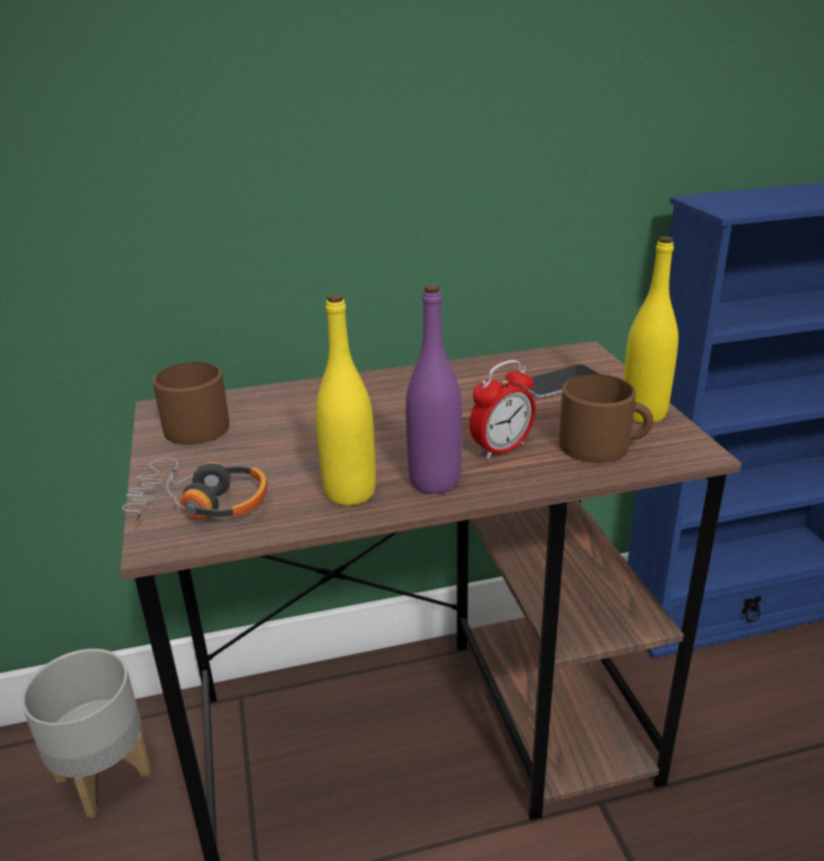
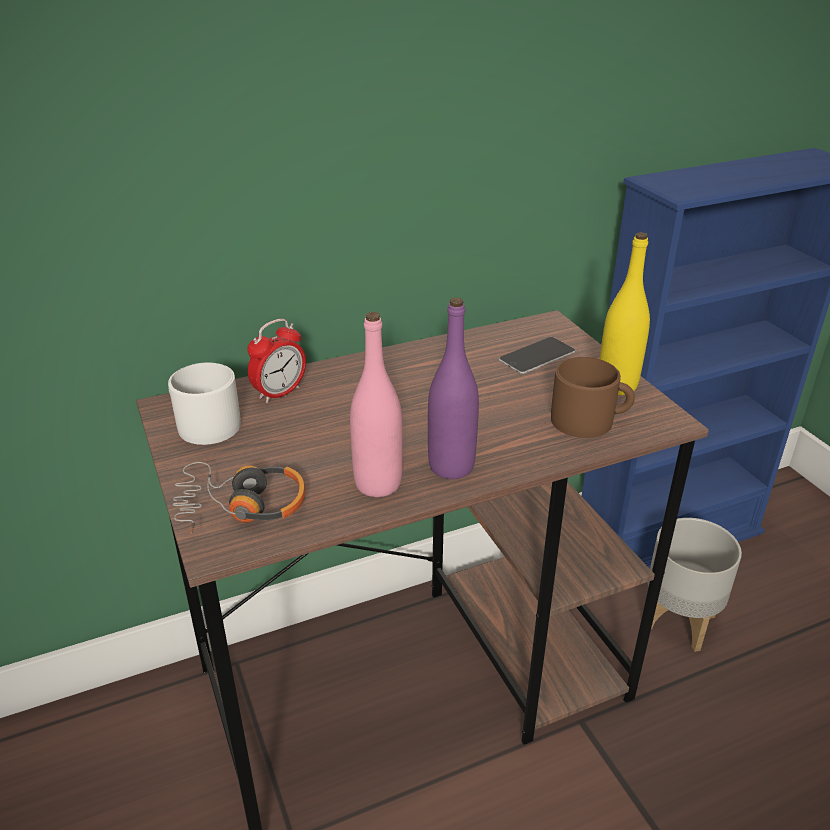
camera: 10 degrees left, 5 degrees up
(103, 775) = (118, 752): grey planter -> grey planter (677, 621)
(191, 426) = (203, 423): brown mug -> white mug
(350, 493) = (378, 484): yellow bottle -> pink bottle
(501, 449) = (502, 429): alarm clock -> alarm clock (279, 393)

